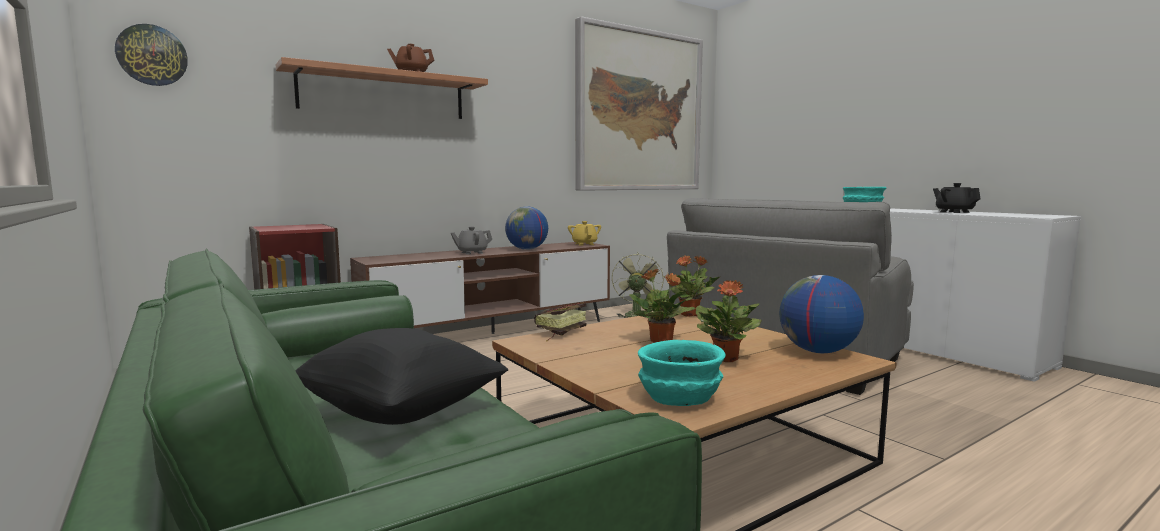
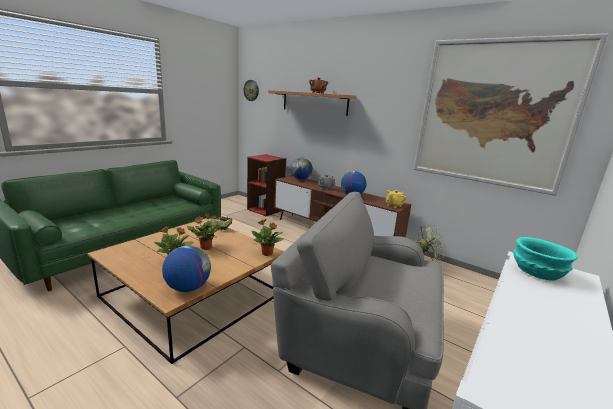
camera: 70 degrees right, 10 degrees up
(394, 256) = (301, 179): none -> globe
(401, 412) = (119, 216): black pillow -> none
(679, 398) = (123, 252): turquoise bowl -> none
(954, 212) = (544, 329): black teapot -> none

